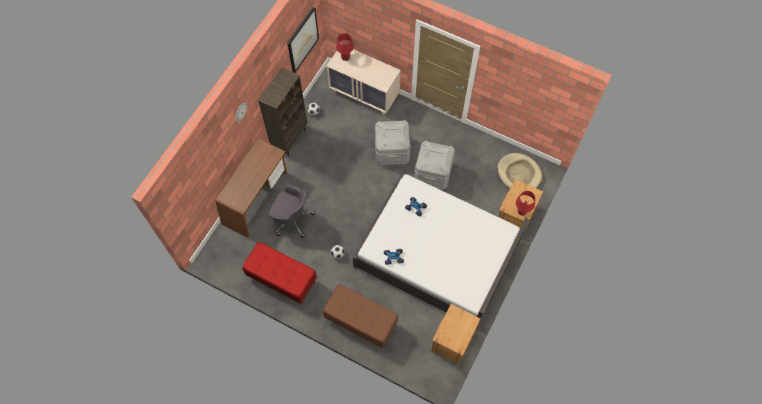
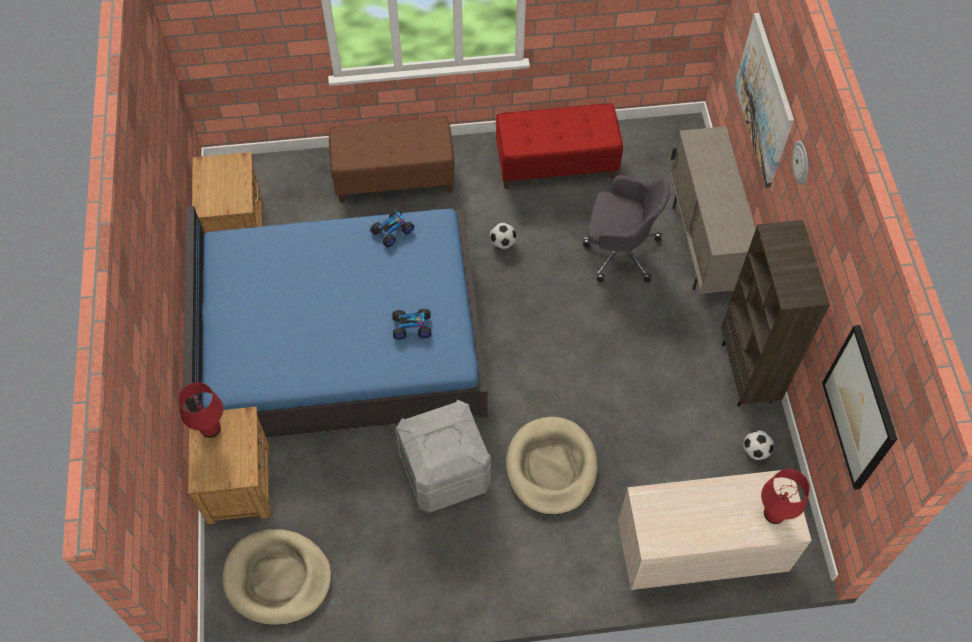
camera: 145 degrees right, 5 degrees down
(214, 164) = (764, 100): none -> picture
(256, 198) = (702, 246): brown desk -> beige cabinet
(292, 219) = (619, 250): grey office chair -> grey office chair turned 150 degrees counterclockwise
(392, 151) = (551, 467): grey storage box -> beige dog bed
(438, 254) = (341, 338): white bed -> blue bed

